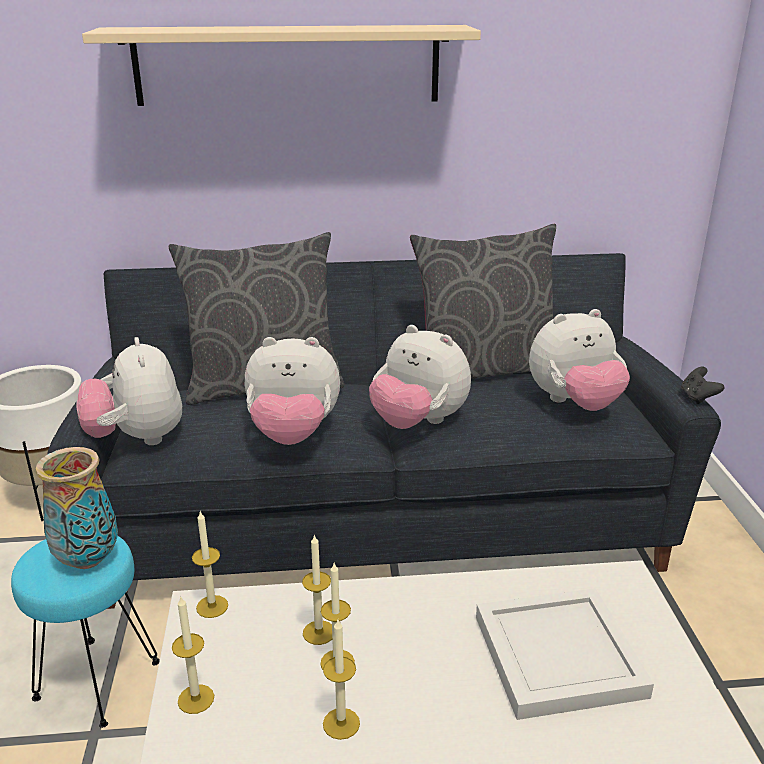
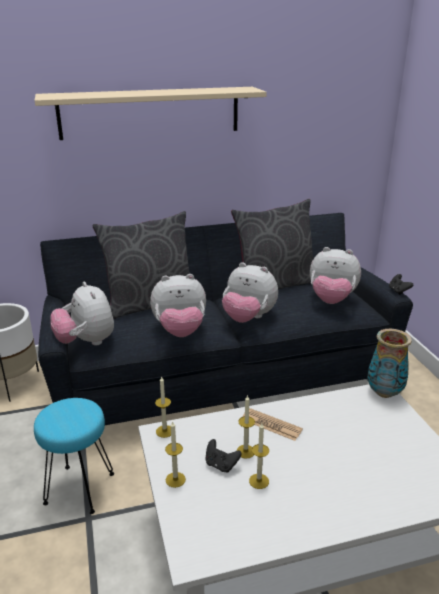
camera: 10 degrees left, 0 degrees up
(87, 560) = (79, 415): vase -> vase (384, 393)
(285, 682) = (221, 465): none -> black game controller
(319, 632) = (229, 437): candle -> none
(400, 618) = (271, 425): none -> newspaper
(555, 654) = (358, 433): white tray -> none
(574, 403) = (331, 300): plush toy -> plush toy turned 45 degrees clockwise

